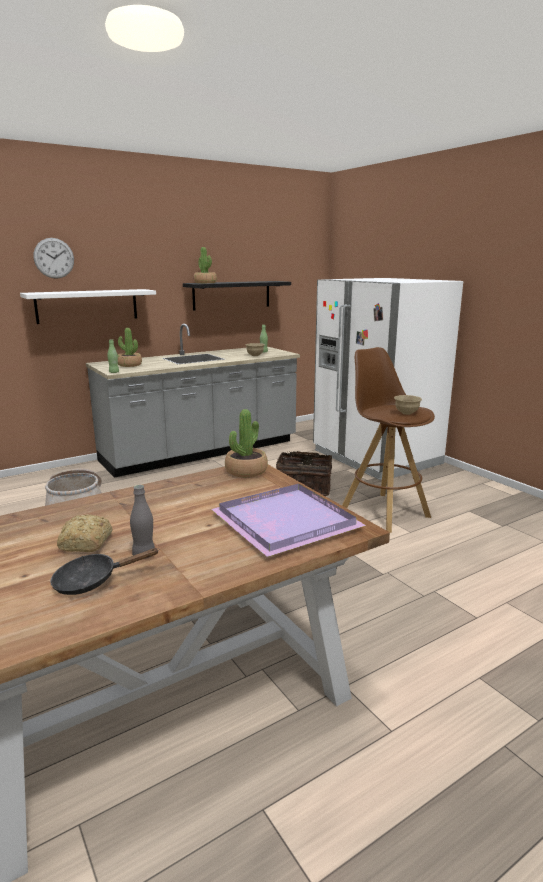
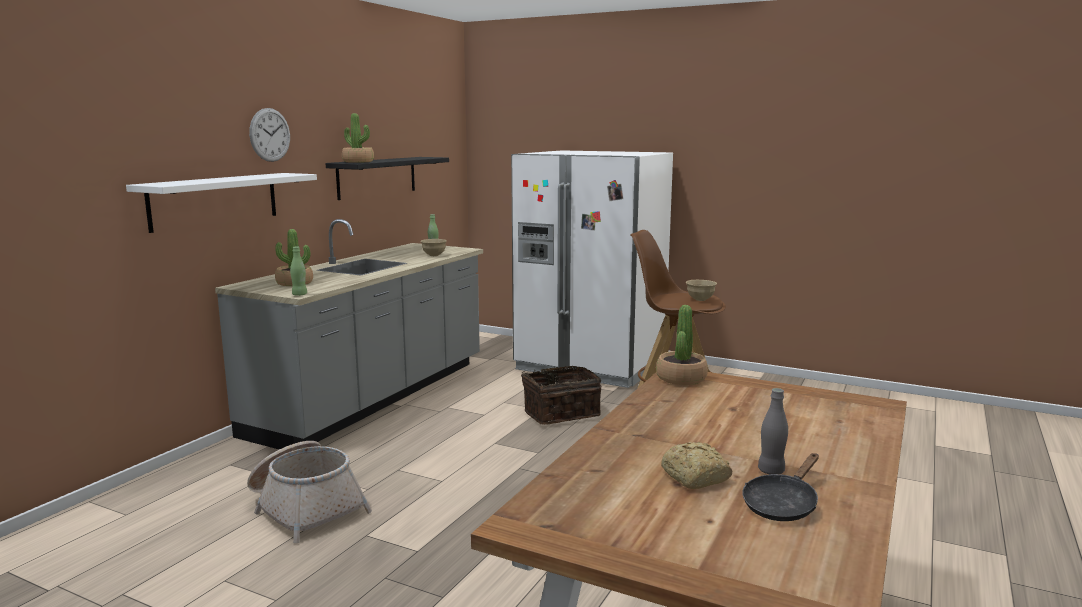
camera: 30 degrees left, 5 degrees down
(54, 258) = (171, 130): wall clock -> wall clock (270, 135)
(282, 521) = (815, 413): purple tray -> none

